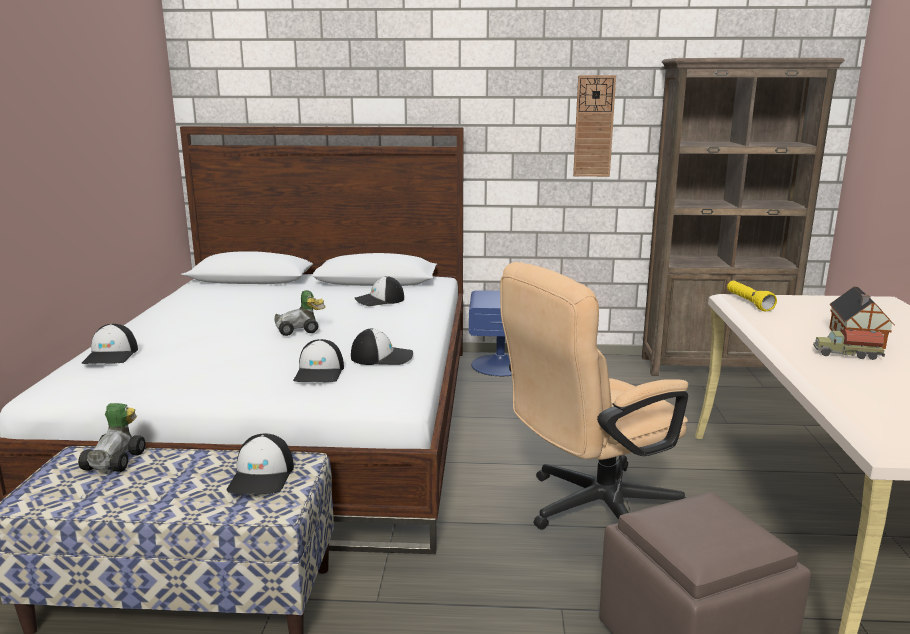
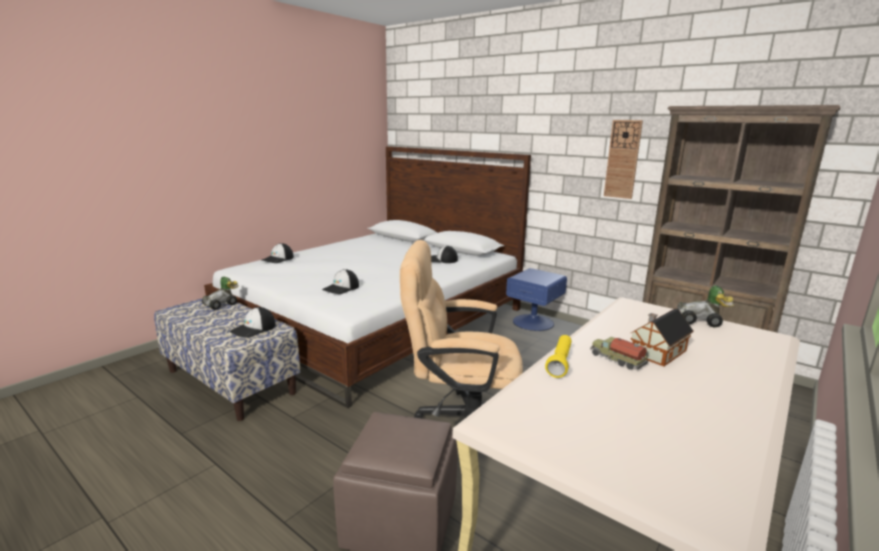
camera: 35 degrees right, 0 degrees up
(300, 330) = (372, 266): toy car -> toy car (701, 321)
(382, 357) = (384, 288): cap -> none
(748, 303) = (629, 308): yellow flashlight -> yellow flashlight (559, 363)

